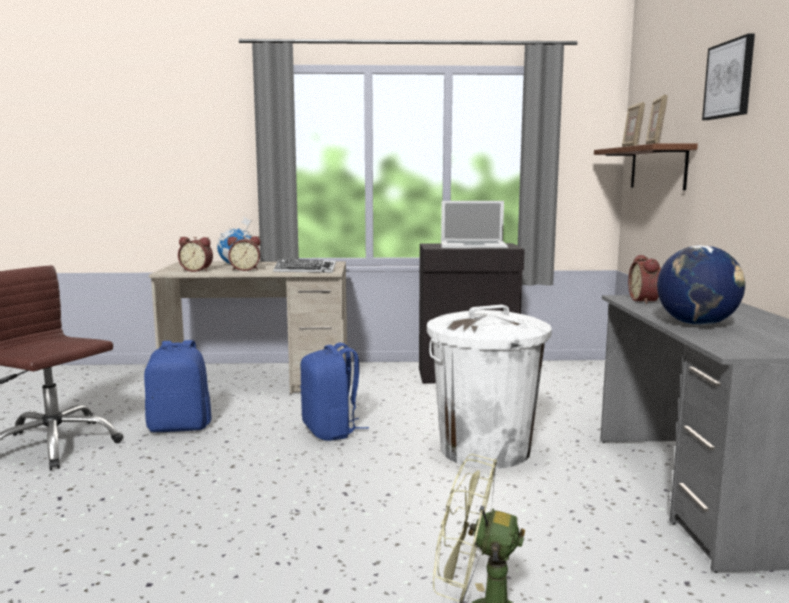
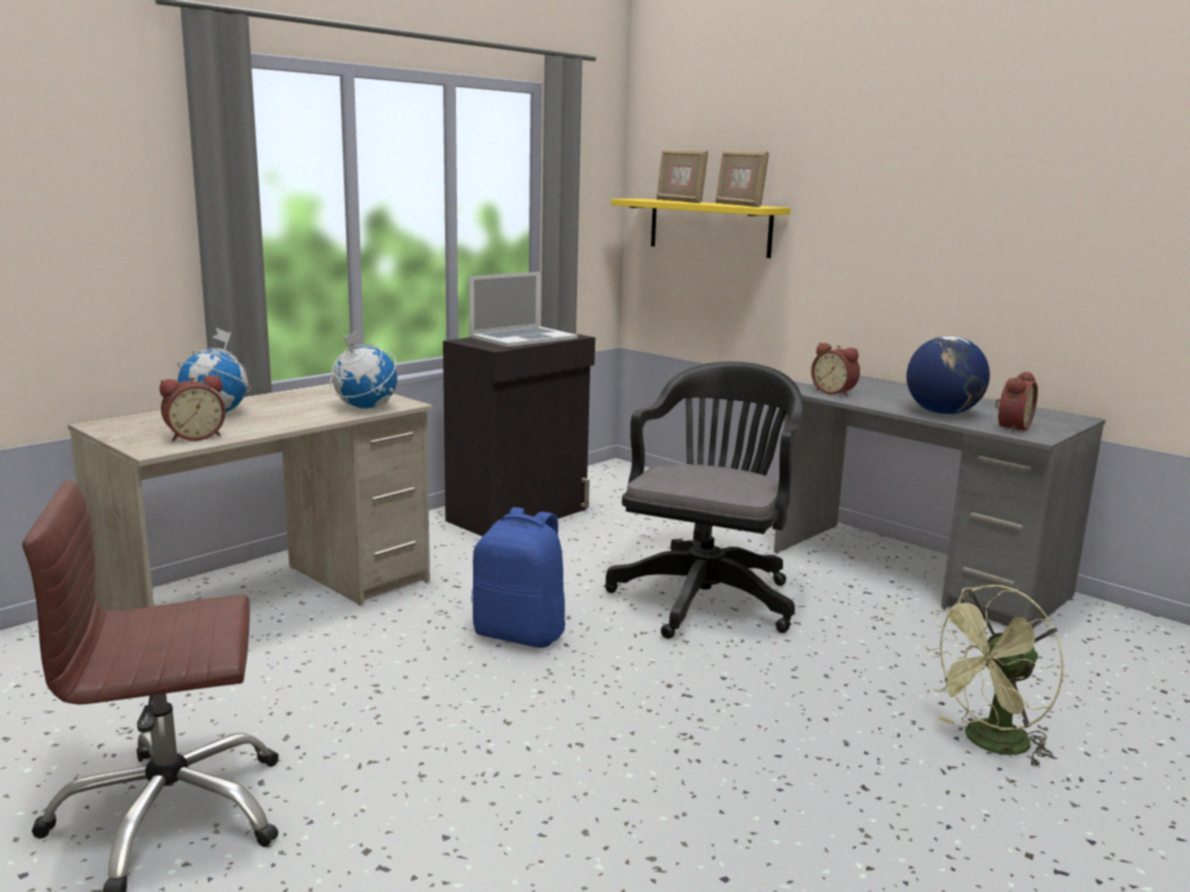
camera: 45 degrees left, 5 degrees up
(180, 427) = (312, 705): blue backpack -> none
(245, 269) = (268, 421): alarm clock -> alarm clock (1011, 427)
(305, 270) = (365, 408): keyboard -> globe
(485, 449) = (706, 596): white trash can -> black office chair
(658, 168) = (709, 227): brown shelf -> yellow shelf
(730, 79) = (846, 145): picture -> none

